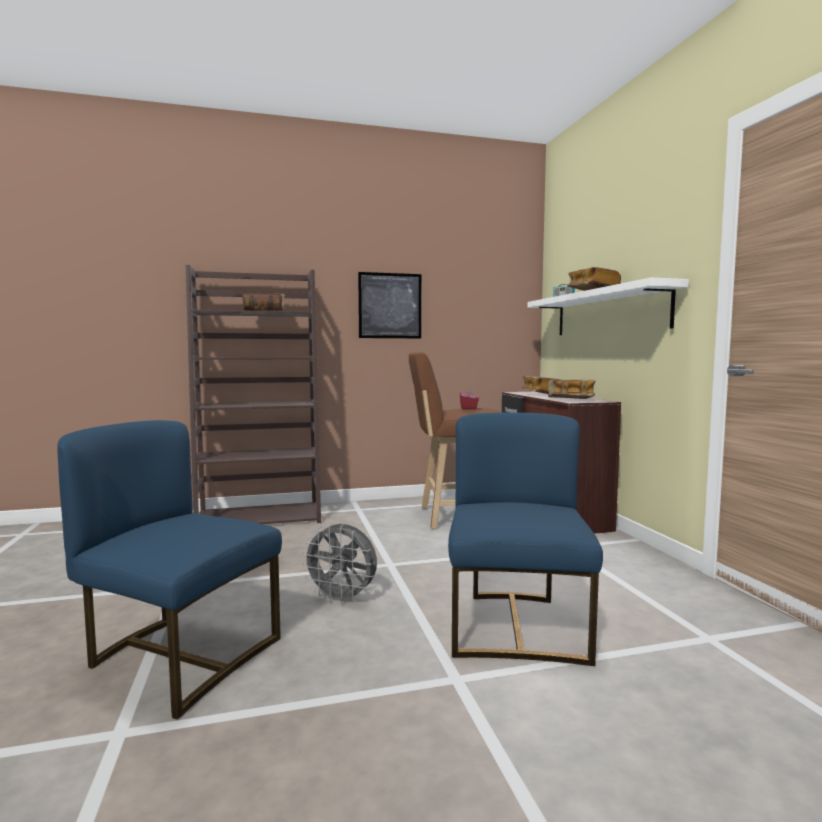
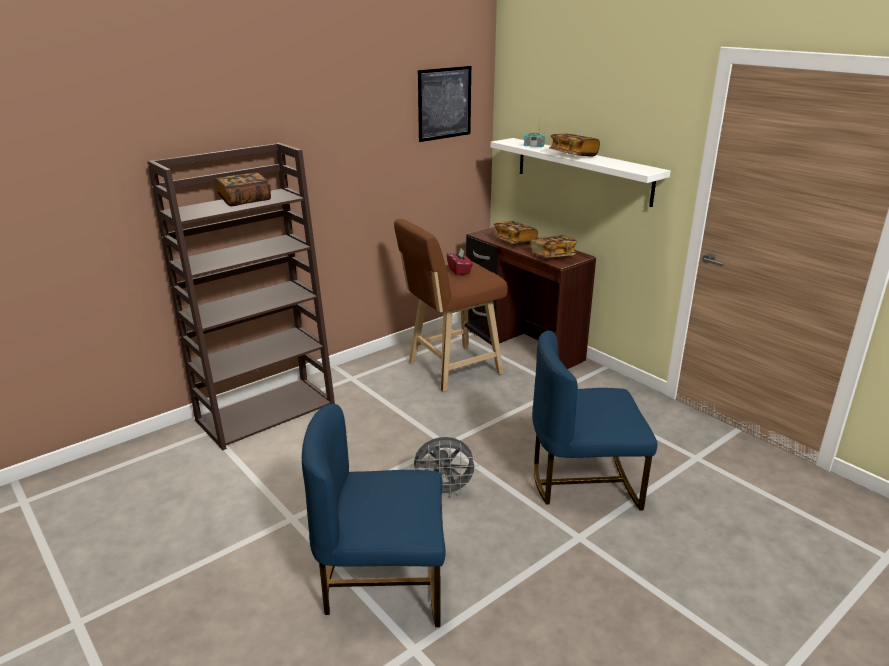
camera: 25 degrees left, 20 degrees up
(390, 306) = (357, 160): picture -> picture (444, 103)
(517, 626) = (583, 481): blue chair -> blue chair turned 75 degrees counterclockwise

